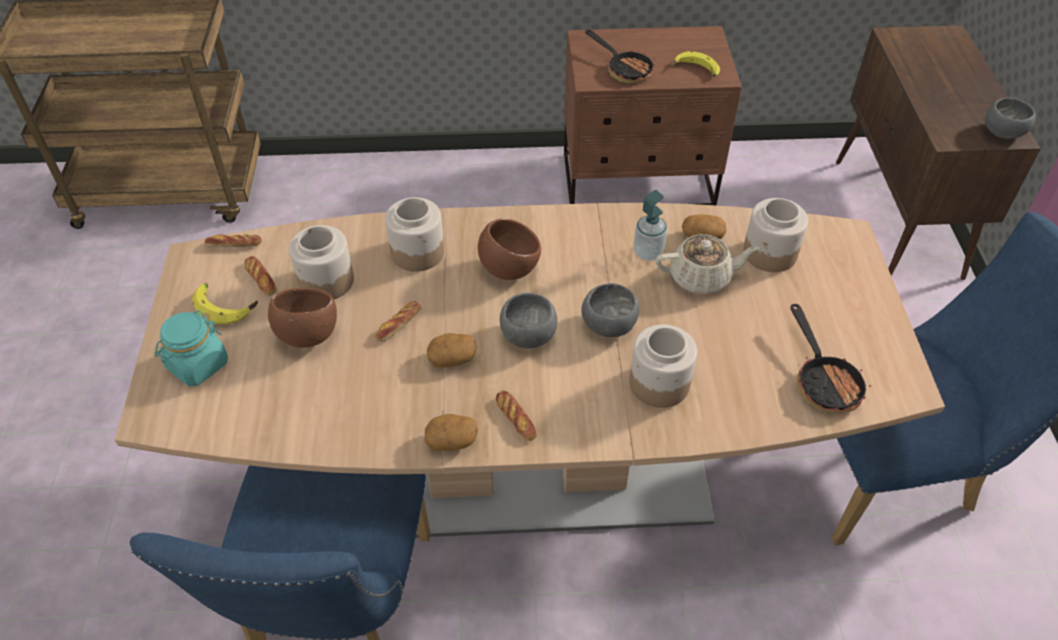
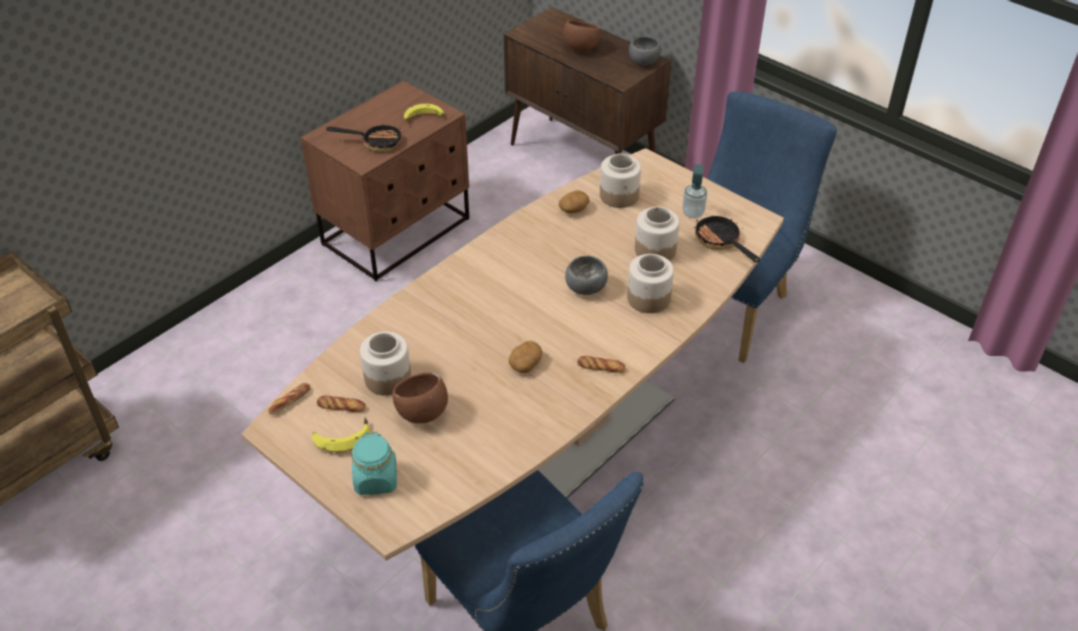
camera: 45 degrees left, 5 degrees down
(399, 324) = (468, 369): bread -> none
(418, 252) = (422, 324): jar -> jar (655, 250)
(452, 440) = (583, 402): potato -> none
(508, 269) = (490, 296): brown bowl -> brown bowl (580, 48)
(527, 335) = (549, 323): grey bowl -> none
(648, 252) = (556, 236): soap dispenser -> soap dispenser (693, 213)
(701, 278) = (601, 231): beige teapot -> none
(823, 381) = (721, 242): frying pan -> frying pan turned 150 degrees counterclockwise

